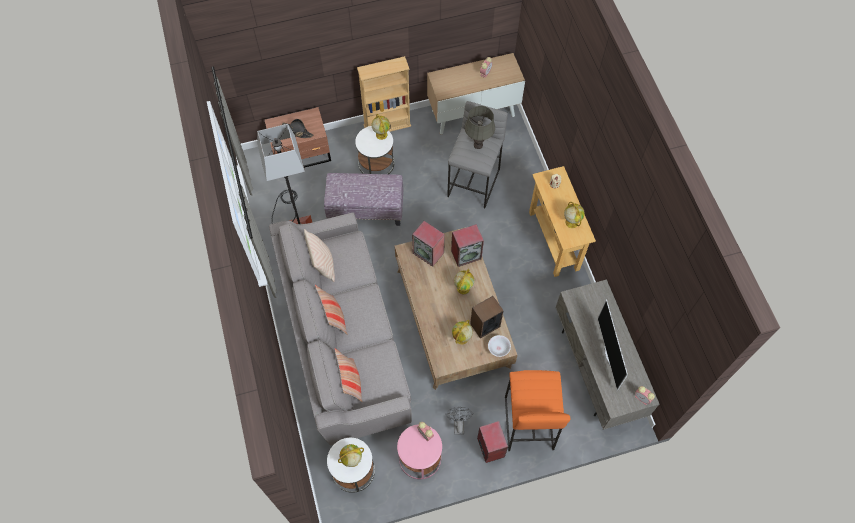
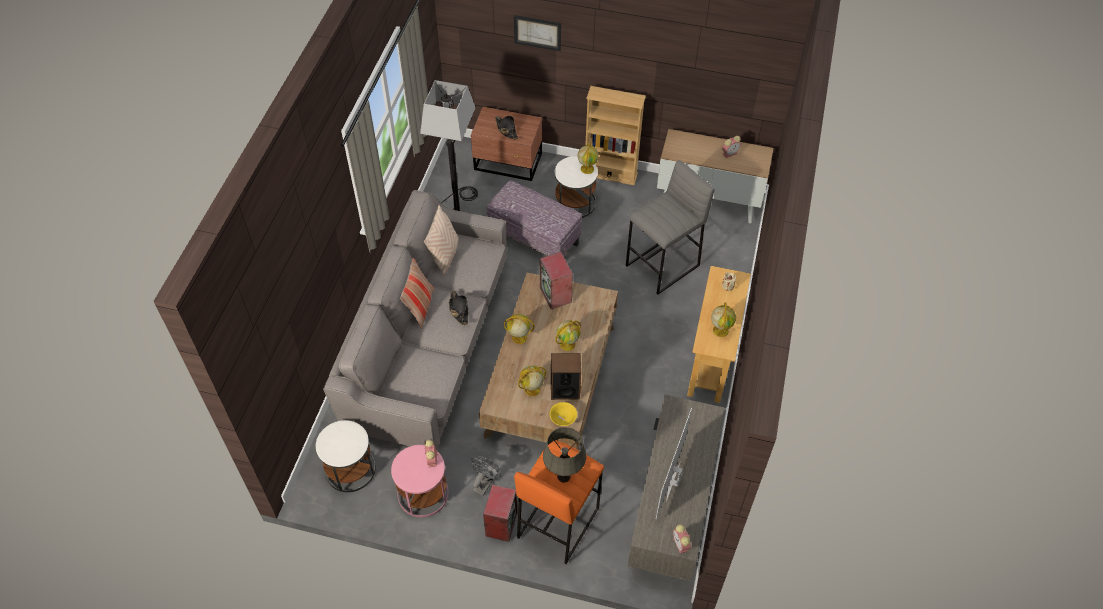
camera: 30 degrees right, 10 degrees down
(301, 44) = (537, 32): none -> picture
(350, 382) = (393, 372): pillow -> none
(352, 460) = (344, 444): globe -> globe (519, 337)
(365, 304) = (459, 310): none -> black hat
(466, 254) = (593, 314): speaker -> none
(478, 145) = (670, 212): grey table lamp -> grey table lamp (563, 476)
(498, 348) = (563, 418): white bowl -> yellow bowl

